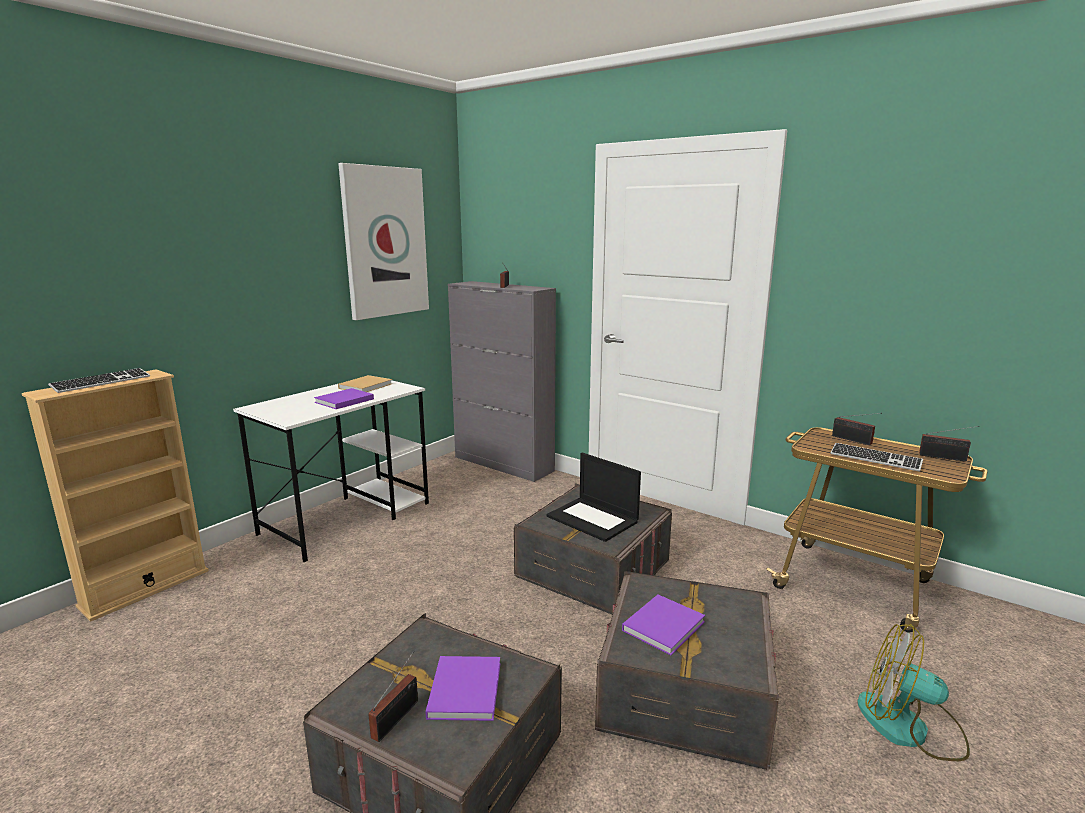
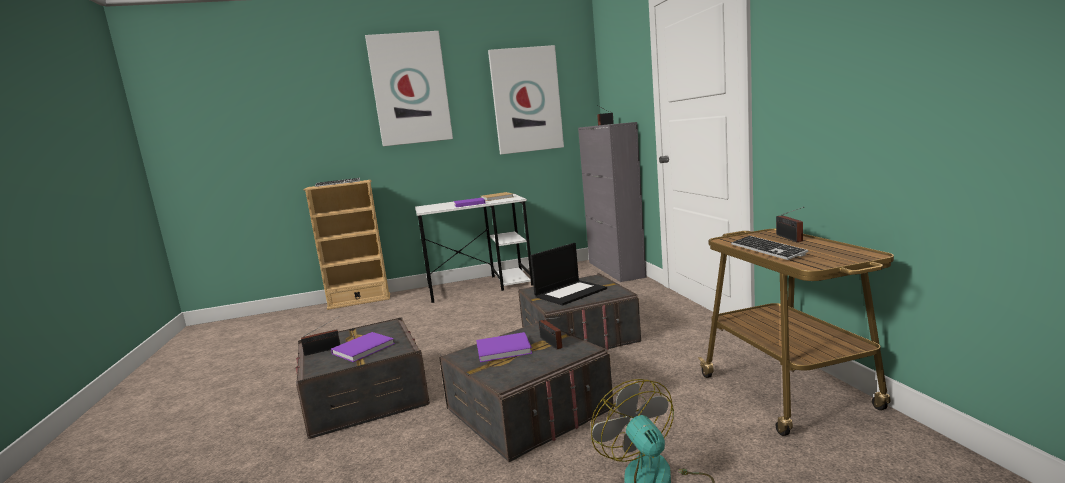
camera: 40 degrees right, 5 degrees down
(222, 211) = (410, 89): none -> picture
(593, 519) = (570, 292): laptop -> laptop turned 120 degrees counterclockwise
(945, 457) = (854, 254): radio -> radio (551, 343)

